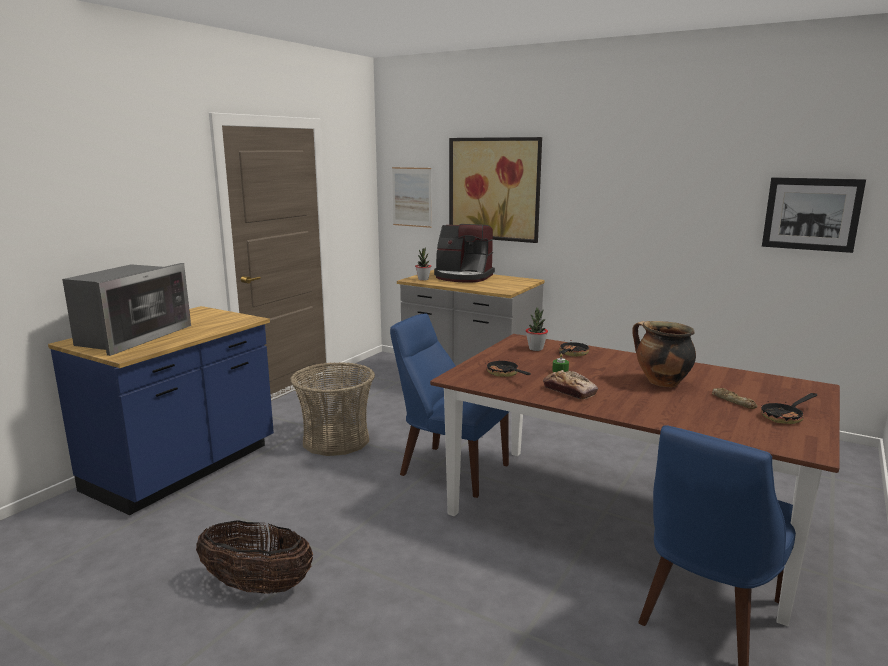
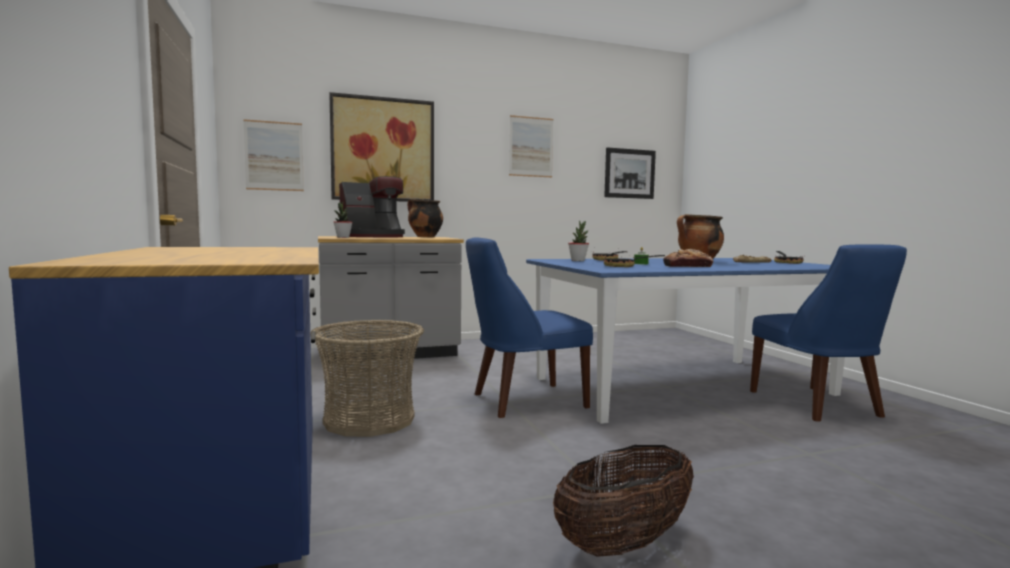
camera: 50 degrees left, 10 degrees down
(131, 337) = (186, 256): microwave -> none
(511, 281) = (424, 237): none -> cooking pot
(619, 520) = (682, 387): brown dining table -> blue dining table
(655, 180) = (531, 147): none -> picture

